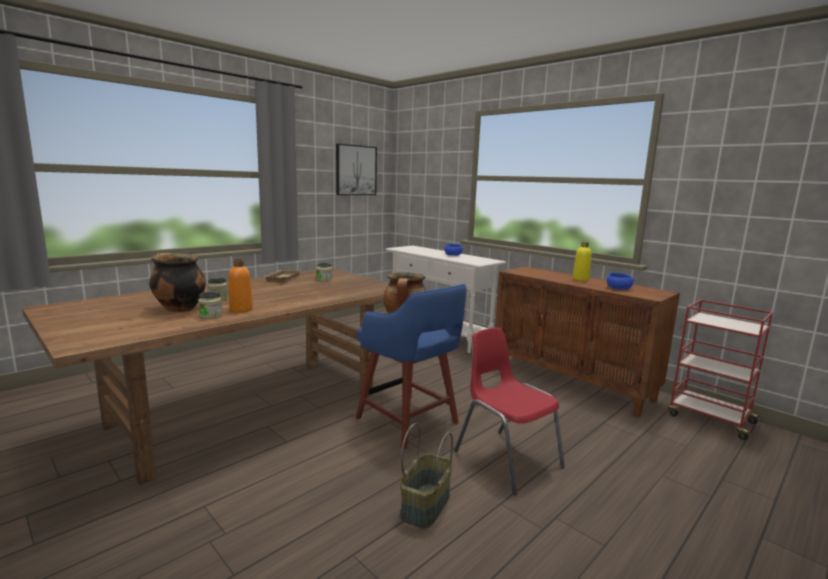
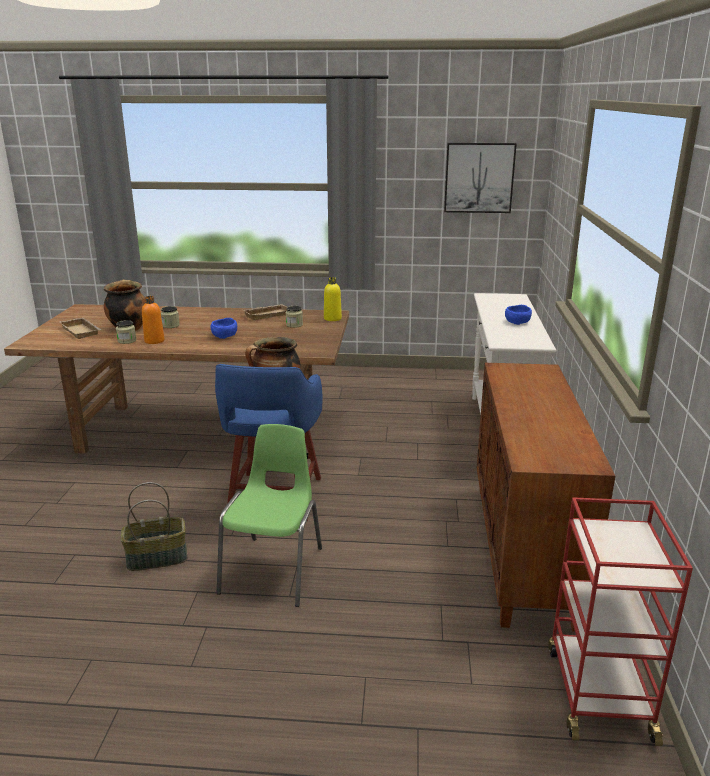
camera: 50 degrees right, 10 degrees up
(125, 321) = (82, 331): none -> beige tray
(506, 459) = (274, 569): red chair -> green chair
(580, 279) = (545, 406): yellow bottle -> yellow bottle (332, 318)
(619, 288) = (541, 436): blue bowl -> blue bowl (224, 336)

